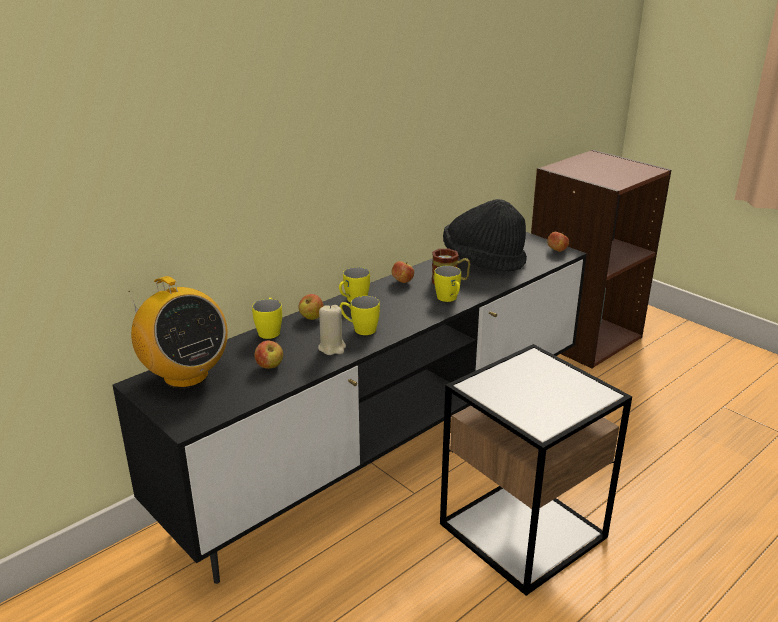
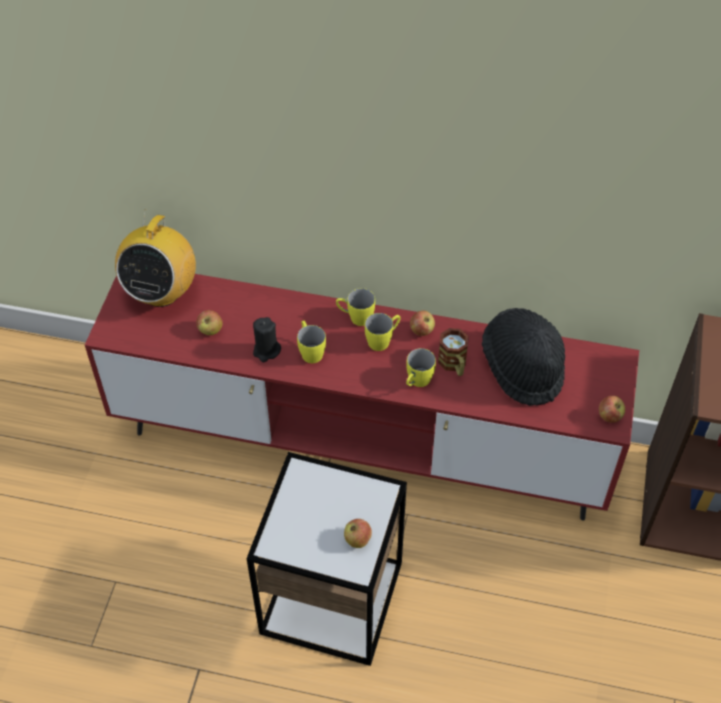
camera: 55 degrees right, 25 degrees up
(269, 330) = (261, 295): yellow mug -> yellow mug (383, 340)
(311, 317) = (303, 308): apple -> apple (357, 539)
(332, 348) = (266, 351): beige candle -> black candle
(387, 448) = (361, 445): black tv stand -> red tv stand

